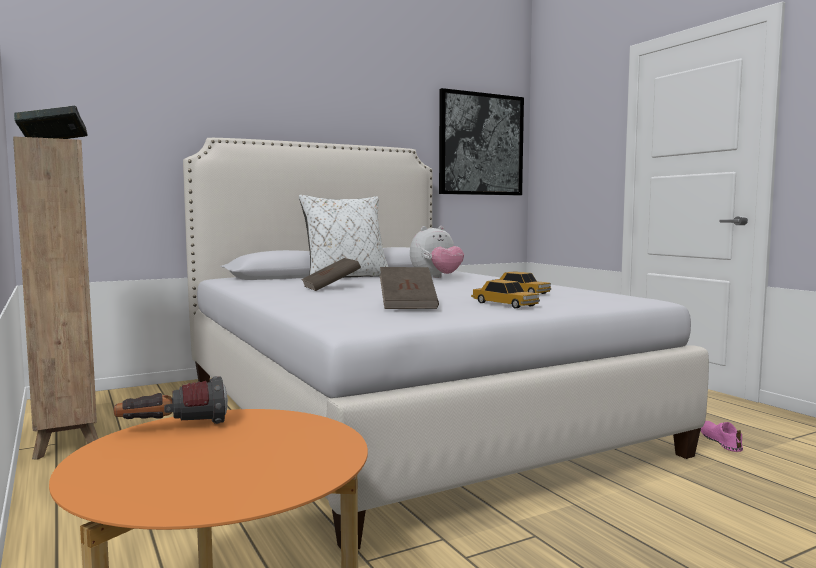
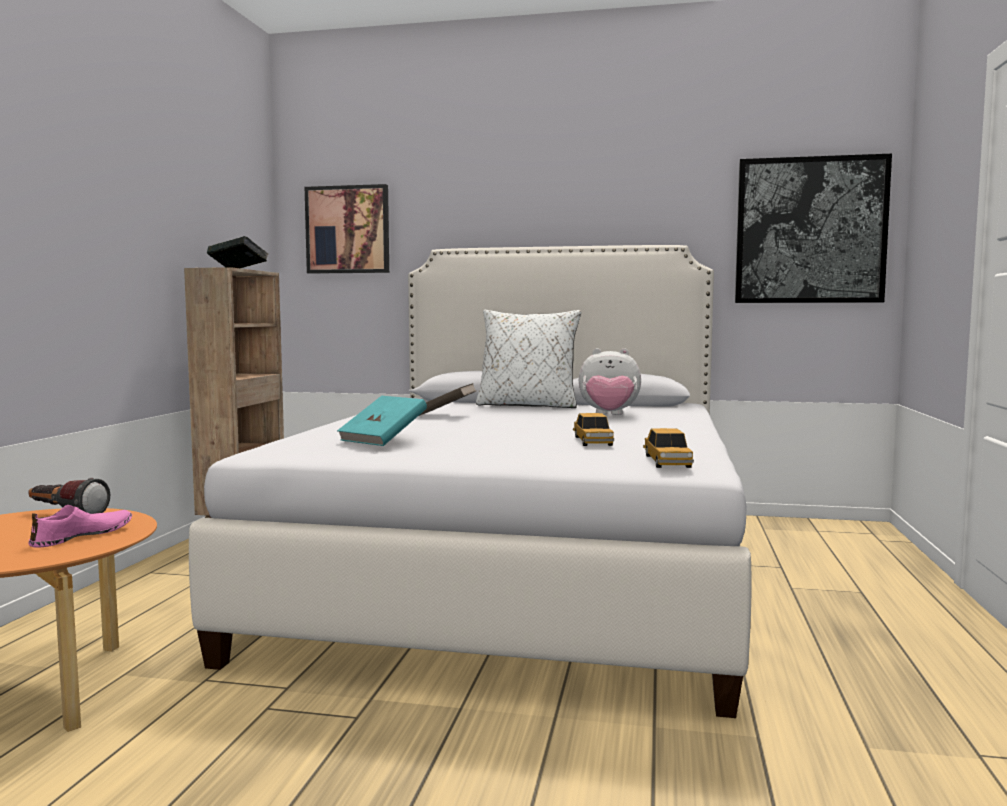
camera: 40 degrees right, 0 degrees up
(103, 110) = (348, 230): none -> picture
(408, 305) = (383, 439): brown book -> turquoise book
(505, 304) = (489, 451): toy car -> toy car (667, 461)
(720, 440) = (836, 715): pink shoe -> pink shoe (83, 536)

